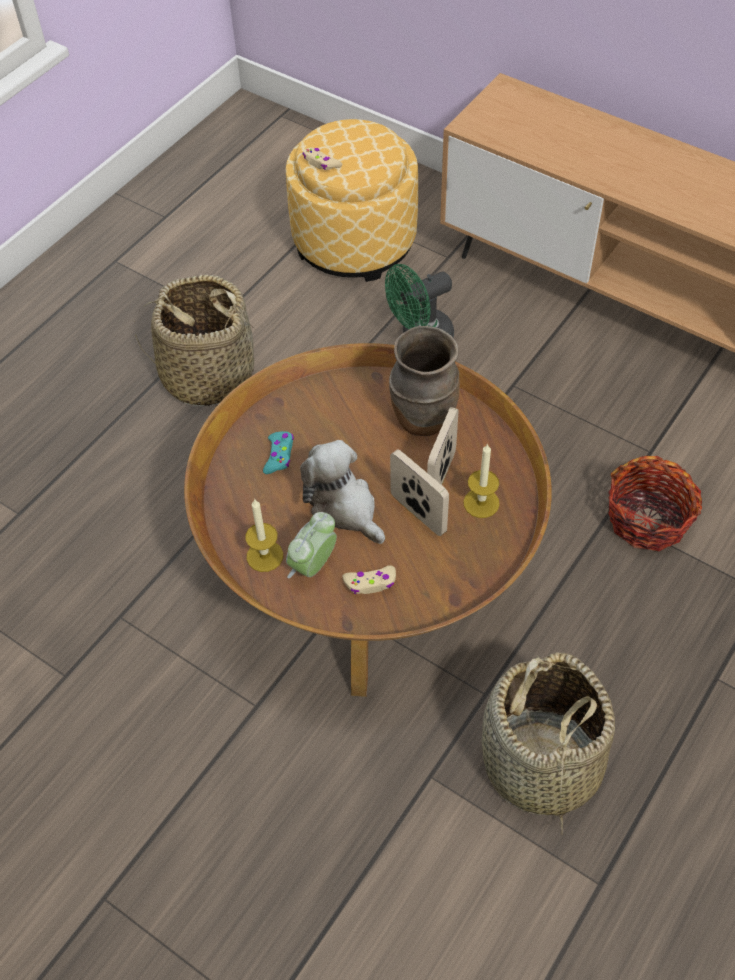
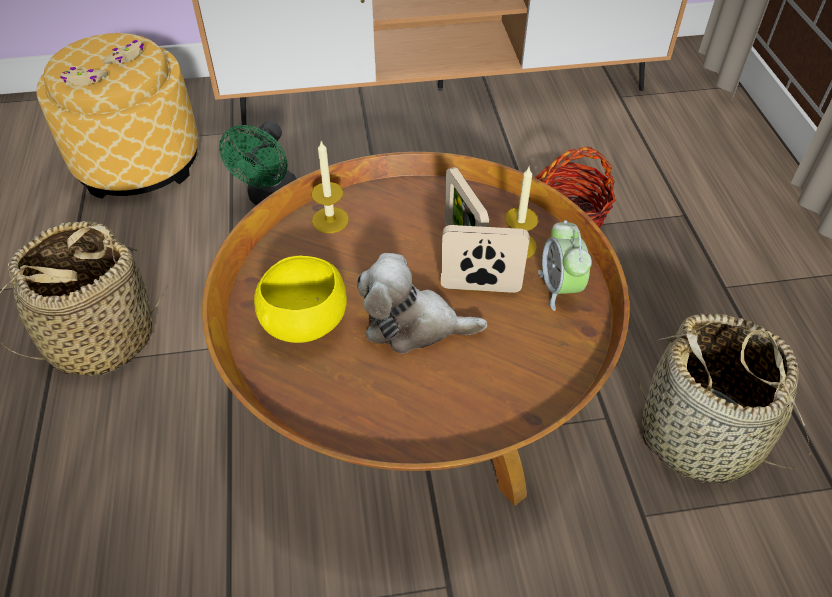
camera: 45 degrees left, 5 degrees down
(264, 556) = (391, 418): candle -> candle (330, 220)
(279, 455) = (305, 324): turquoise game controller -> yellow bowl
(313, 565) = (445, 393): alarm clock -> alarm clock (560, 288)
(371, 583) = (510, 369): beige game controller -> beige game controller (126, 57)
(423, 418) = (396, 215): brown vase -> none

